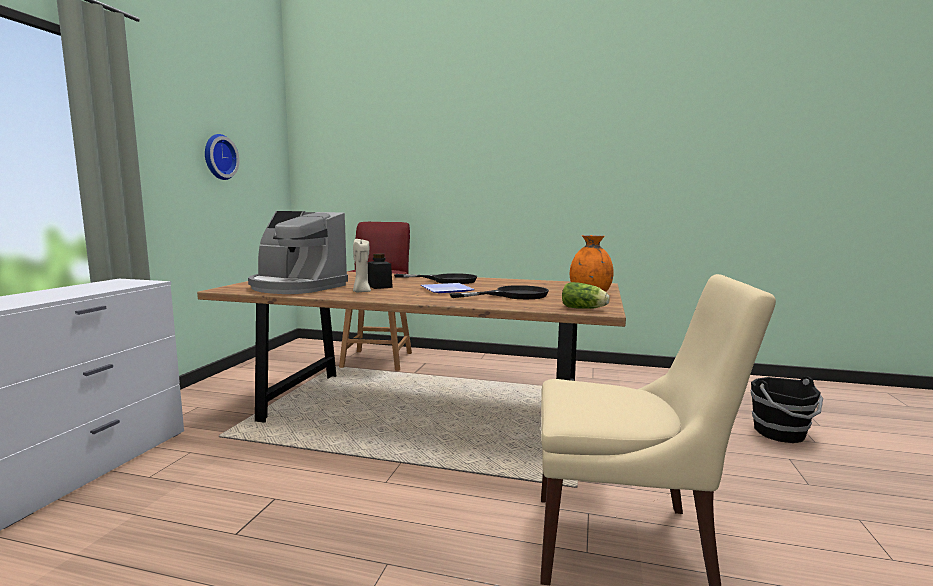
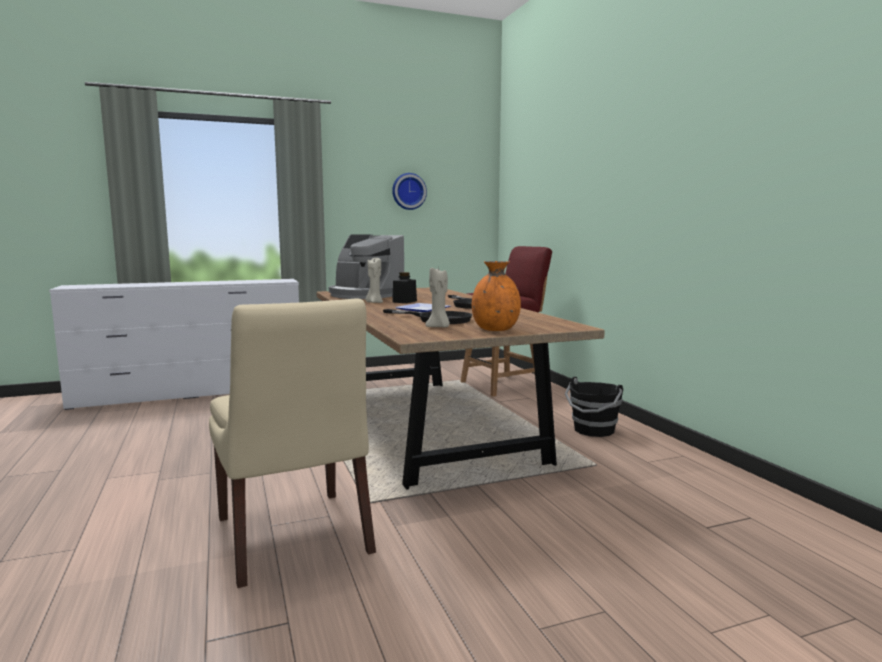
camera: 55 degrees right, 0 degrees up
(296, 287) = (364, 295): coffee machine -> coffee machine turned 45 degrees counterclockwise
(557, 300) = (439, 327): none -> beige candle
(585, 308) = (414, 334): lettuce -> none
(780, 433) = (691, 600): black bucket -> black bucket (593, 430)

